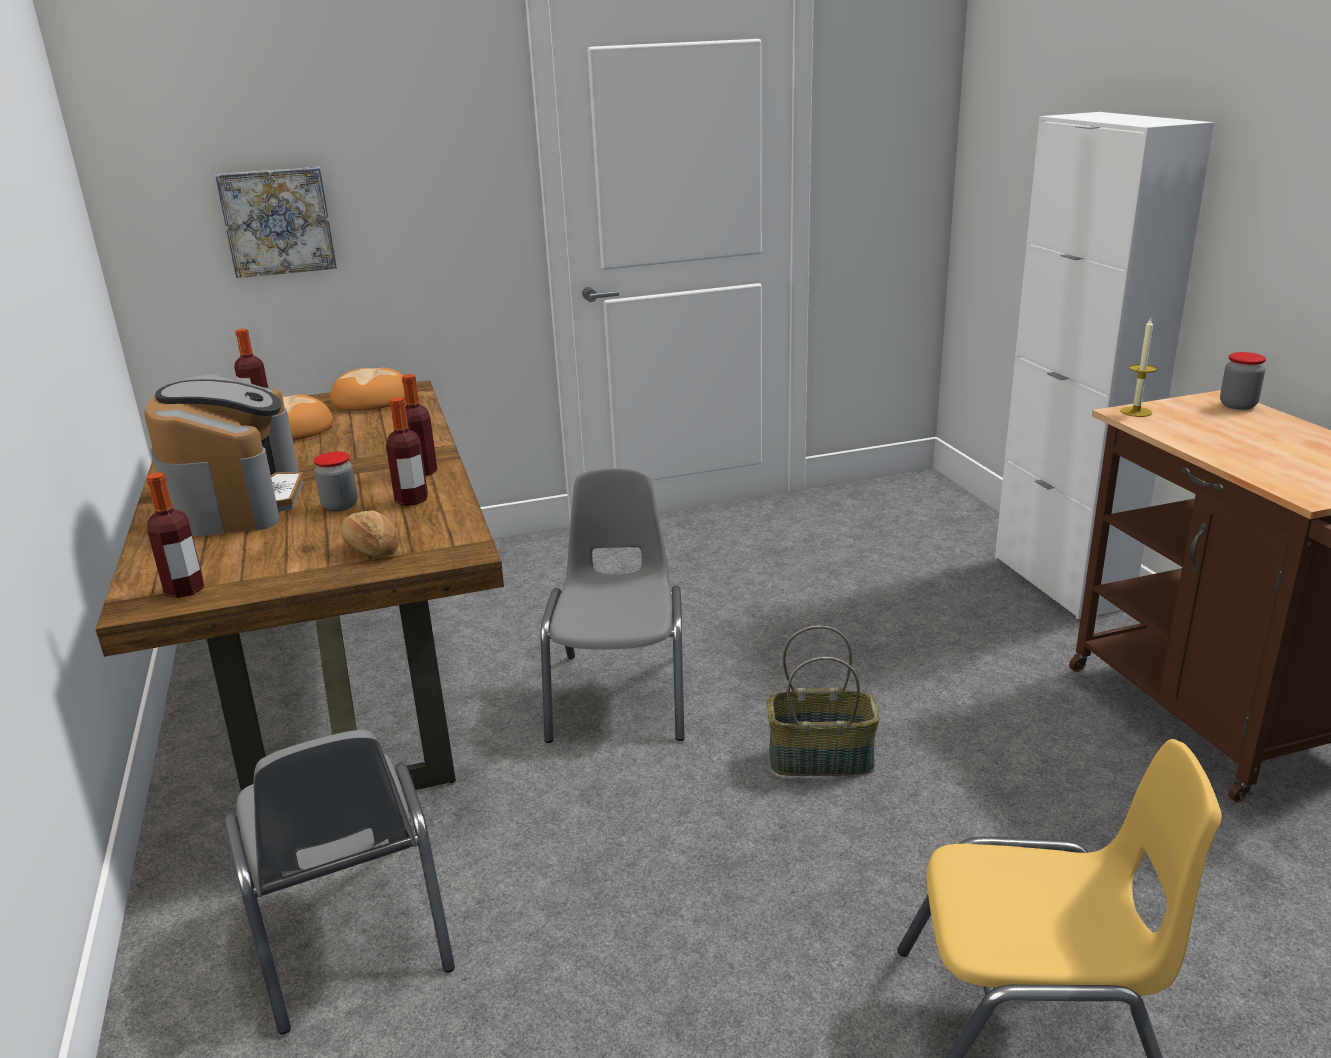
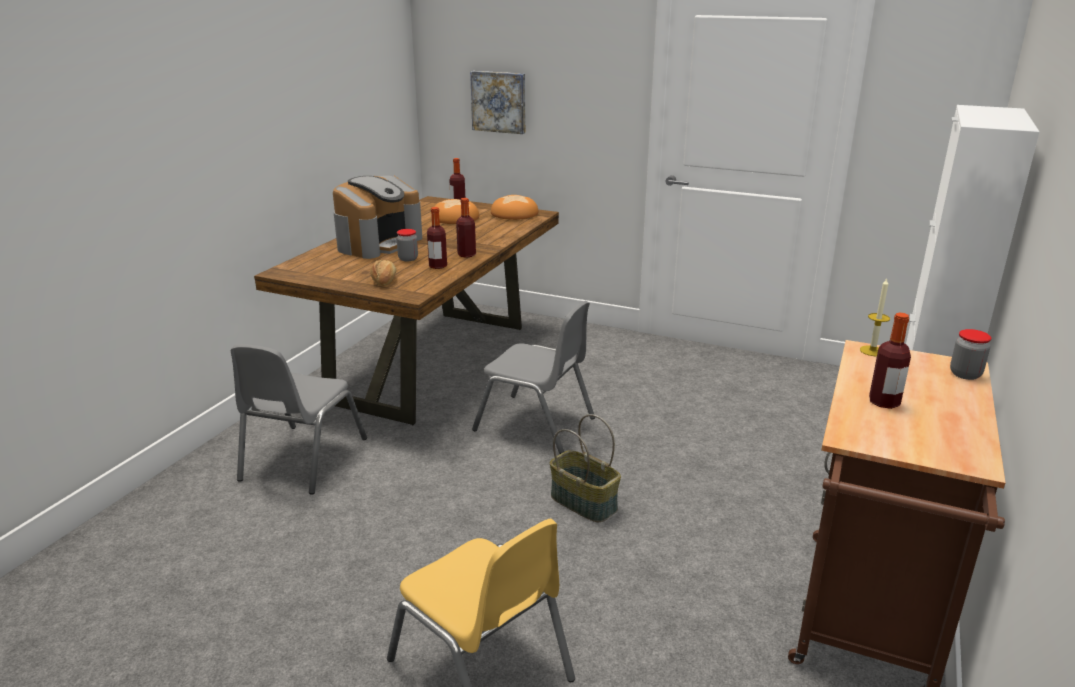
camera: 40 degrees right, 0 degrees up
(184, 590) = (300, 272): bottle -> bottle (884, 402)
(620, 695) = (535, 424): grey chair -> grey chair turned 75 degrees clockwise

